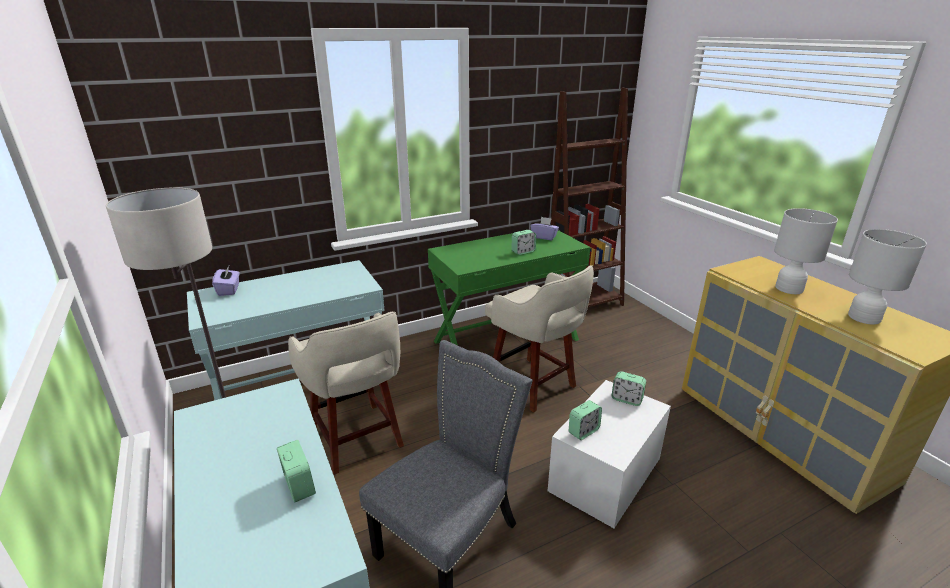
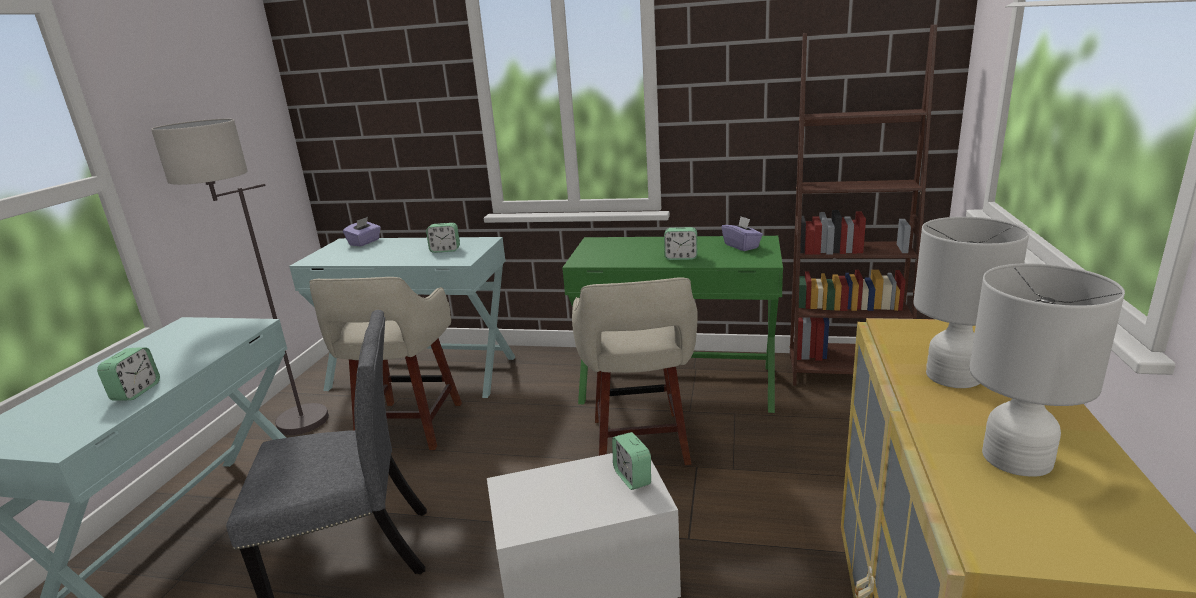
camera: 40 degrees right, 5 degrees down
(583, 431) = (525, 488): alarm clock -> alarm clock (445, 250)

